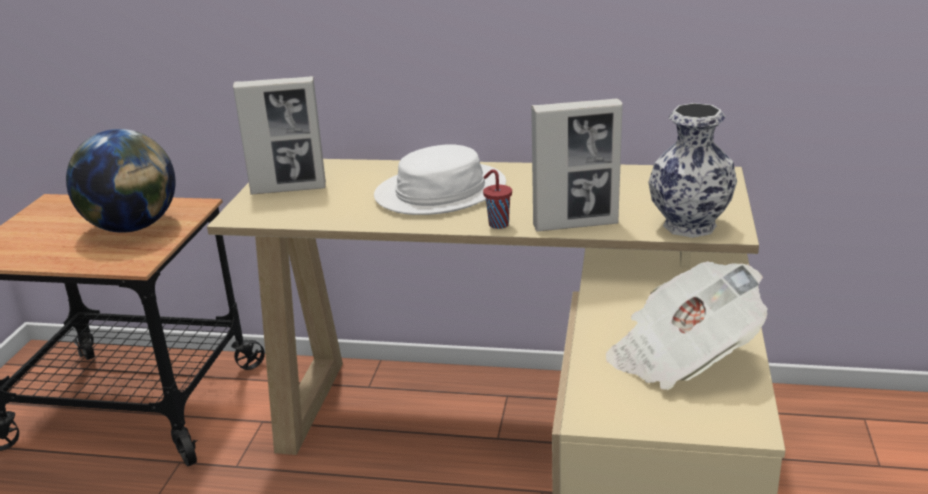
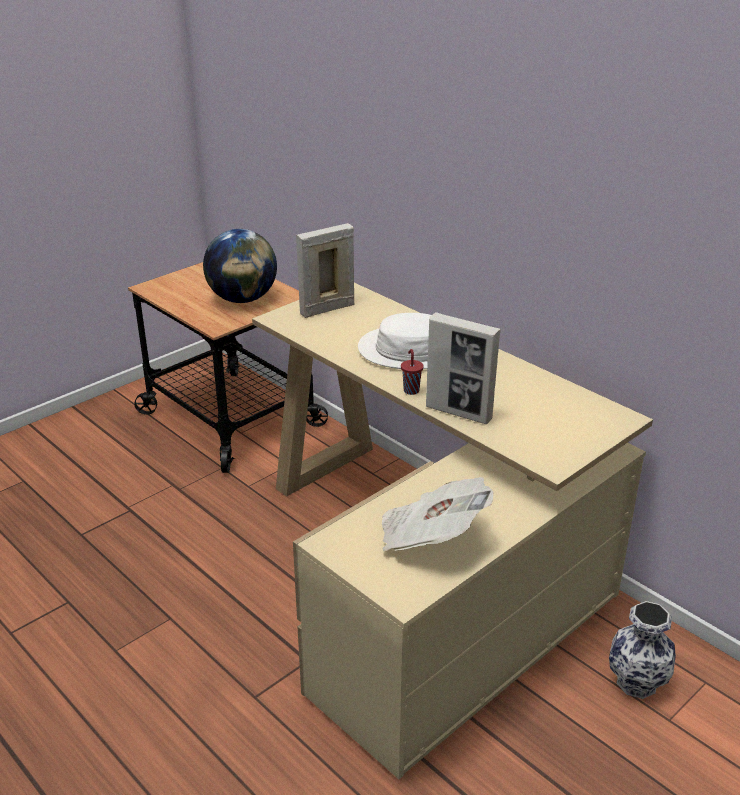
camera: 35 degrees right, 5 degrees up
(289, 189) = (327, 309): picture frame -> picture frame turned 120 degrees clockwise
(688, 225) = (531, 447): vase -> vase (635, 681)

